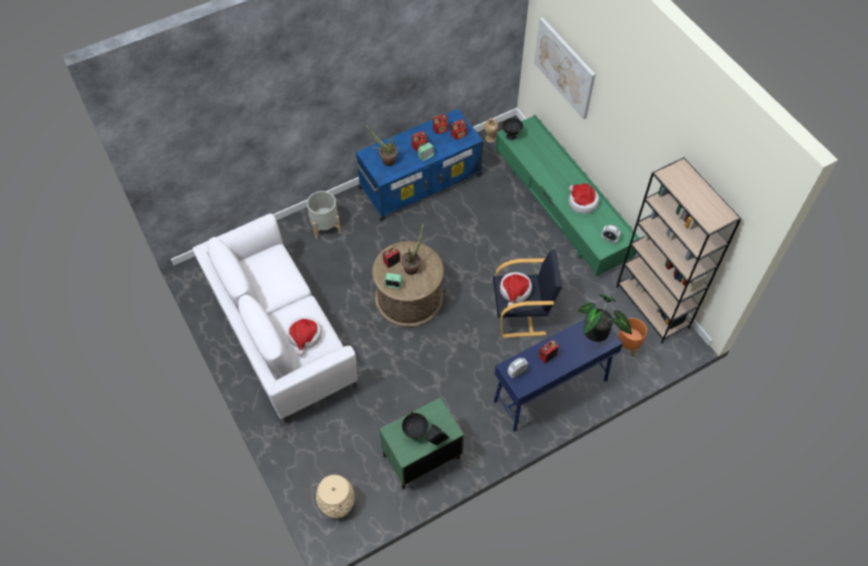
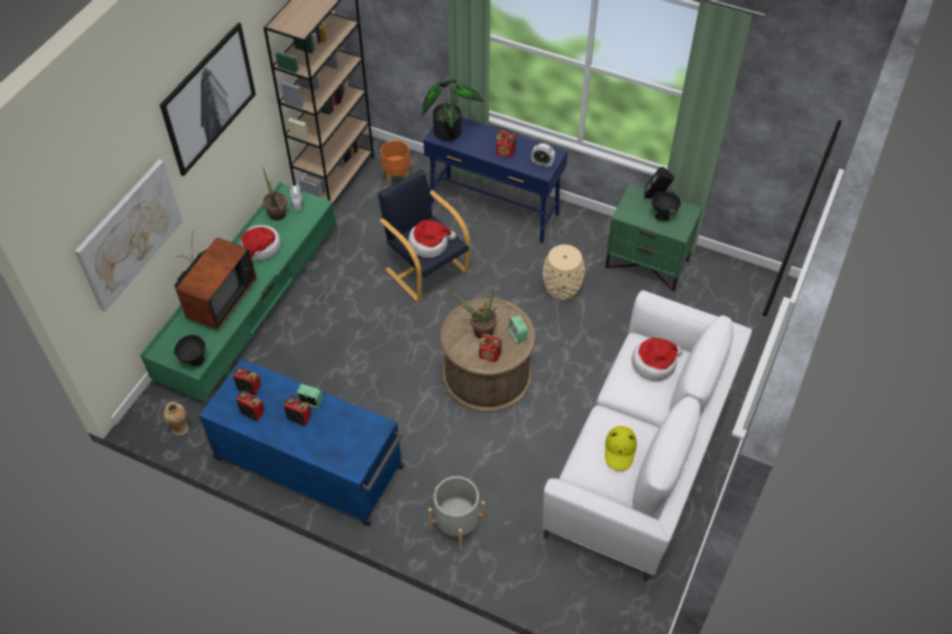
camera: 125 degrees left, 5 degrees down
(268, 277) = (620, 450): none -> yellow hat
(337, 504) = (749, 298): beige stool -> beige stool (562, 288)
(386, 160) = (349, 441): potted plant -> potted plant (278, 217)
(552, 163) = (217, 300): none -> television
(635, 113) = (209, 98): none -> picture

